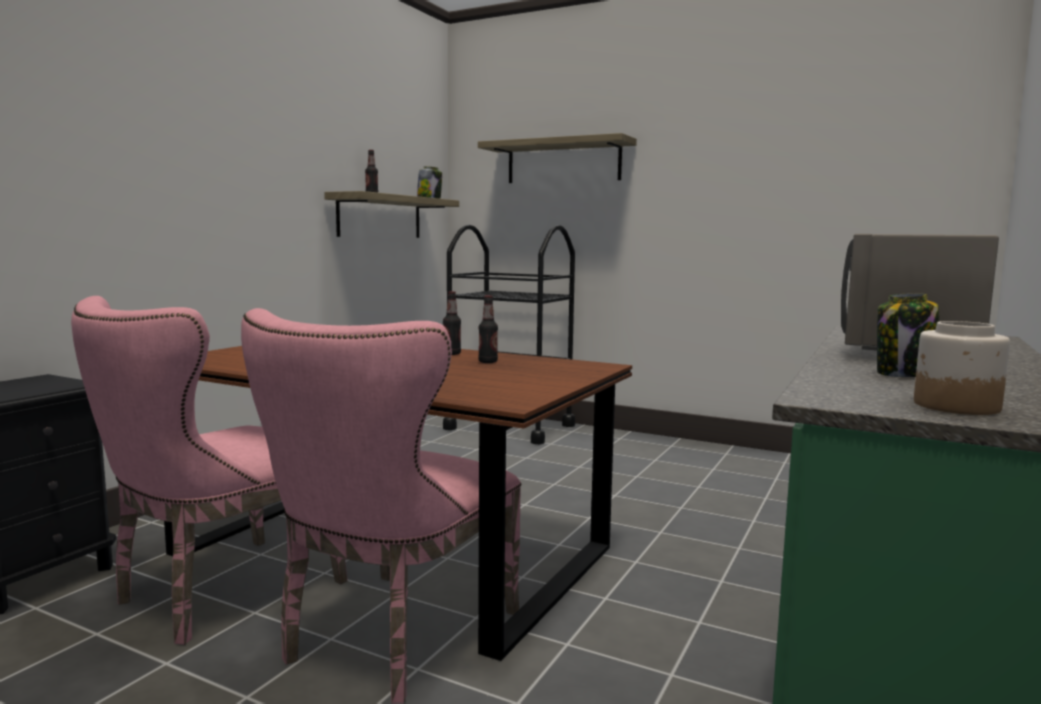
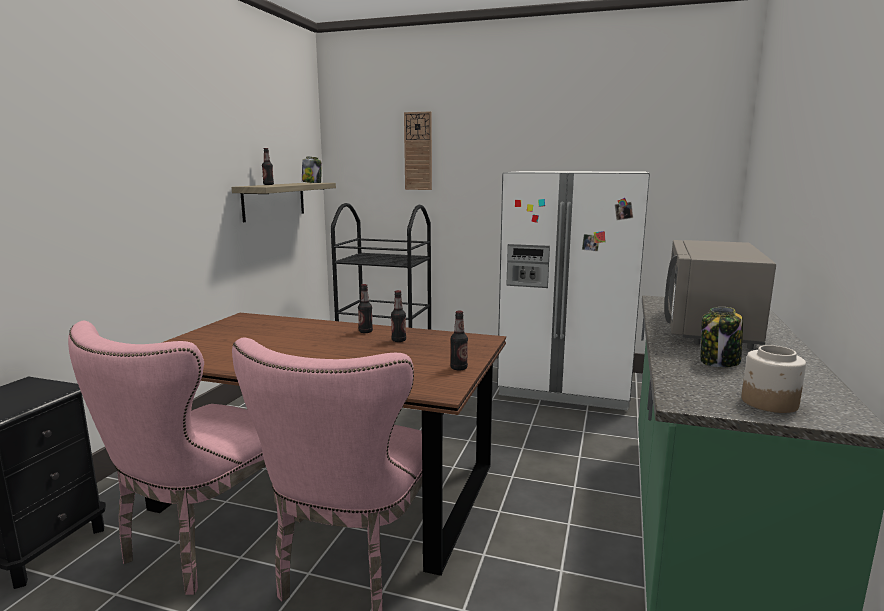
camera: 10 degrees left, 5 degrees up
(548, 386) = (459, 368): none -> bottle
(563, 162) = (418, 151): shelf -> wall clock
(744, 468) = (566, 385): none -> white fridge

